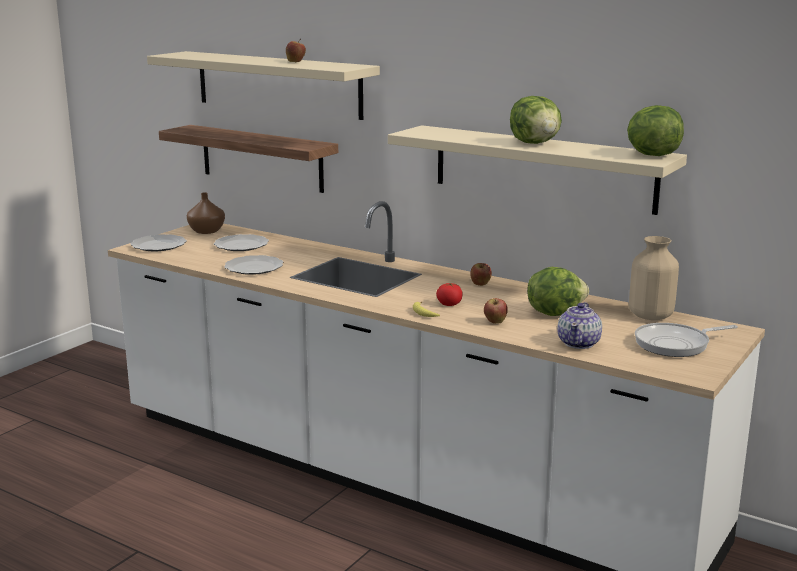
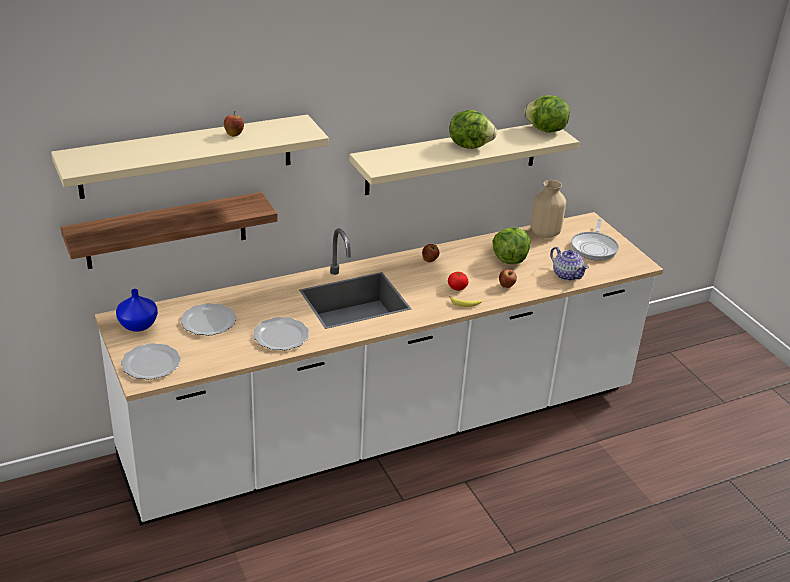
camera: 60 degrees left, 15 degrees up
(206, 231) = (137, 325): brown vase -> blue vase

